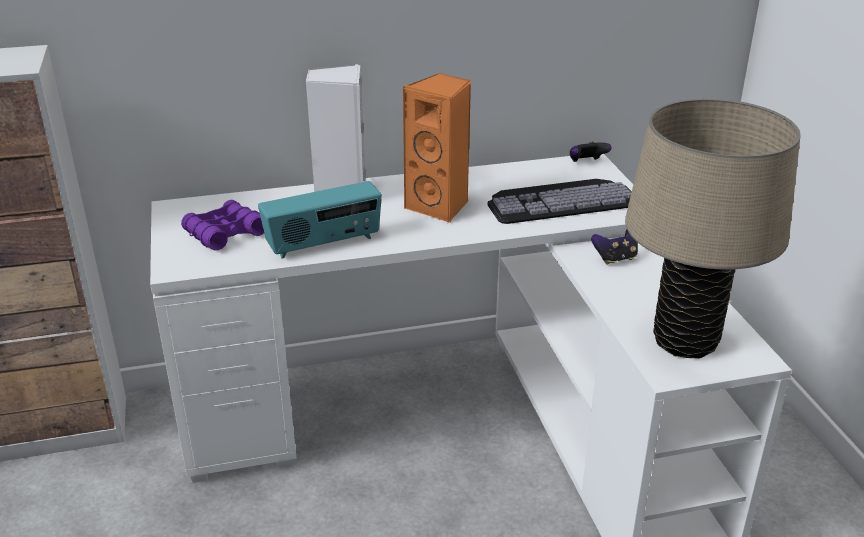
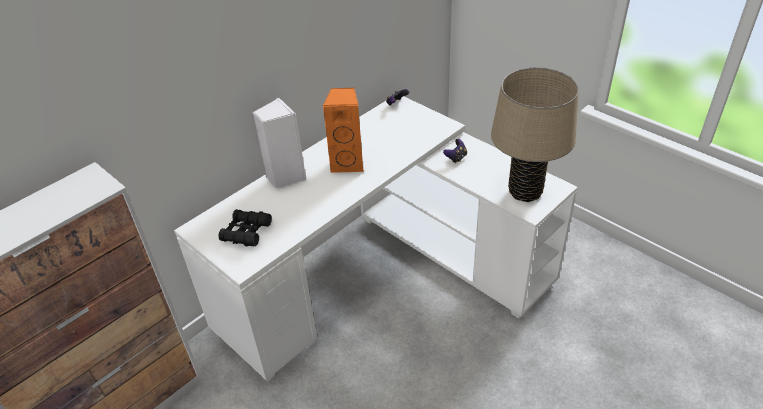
camera: 30 degrees left, 10 degrees up
(225, 233) = (246, 232): purple binoculars -> black binoculars
(324, 244) = (310, 214): radio -> none
(561, 200) = (406, 133): keyboard -> none

